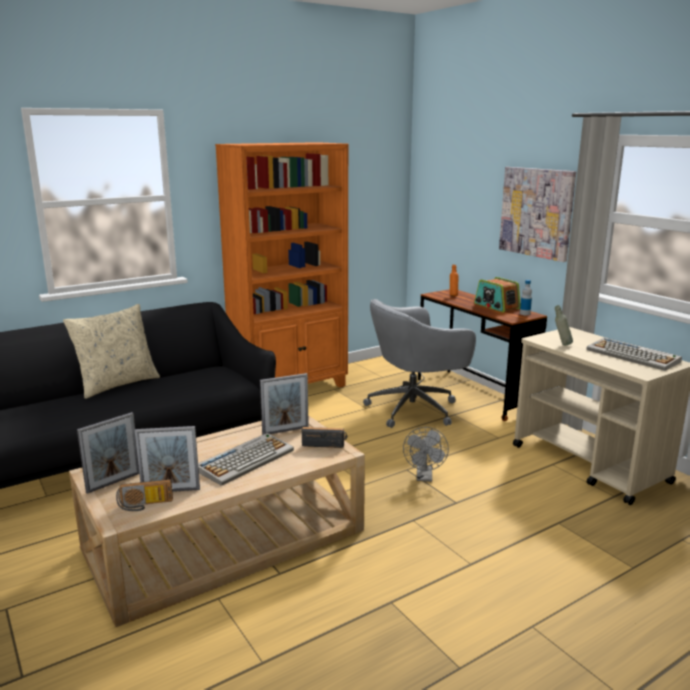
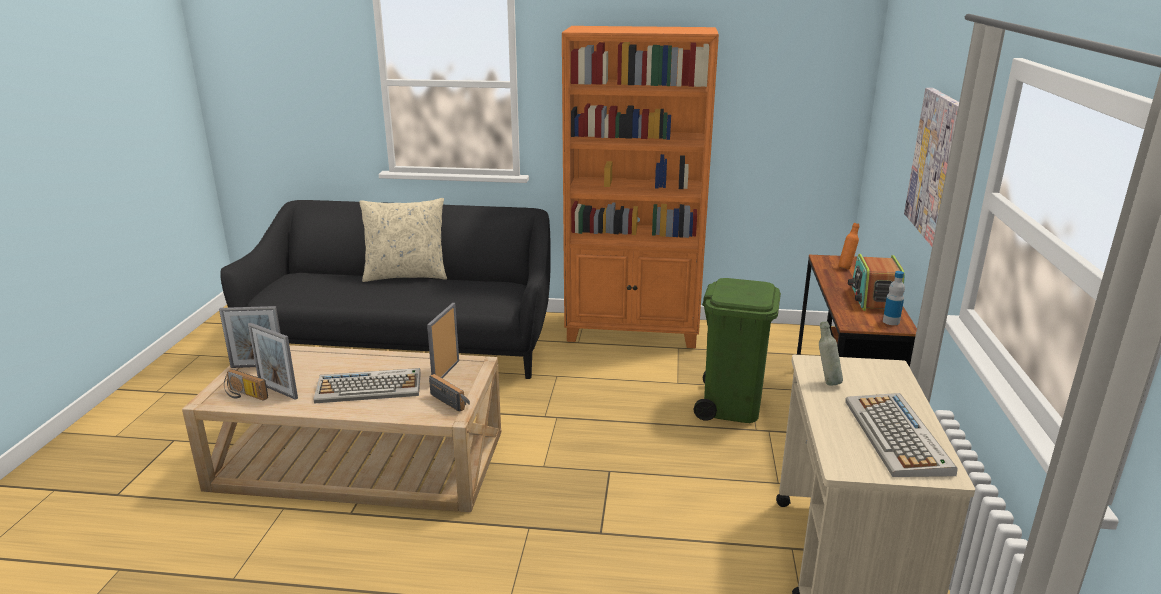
camera: 40 degrees right, 5 degrees up
(285, 431) = (446, 373): picture frame -> picture frame turned 90 degrees clockwise
(415, 409) = (731, 405): grey office chair -> green trash can
(424, 477) = (613, 489): grey fan -> none

